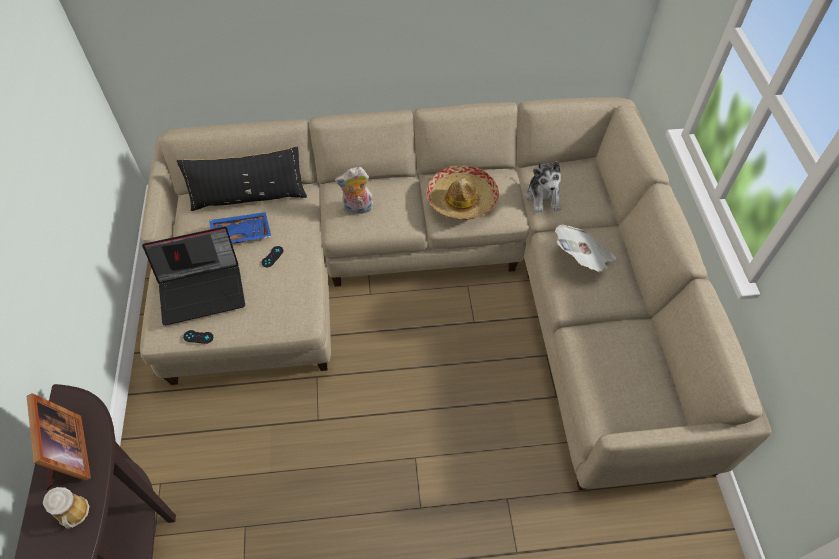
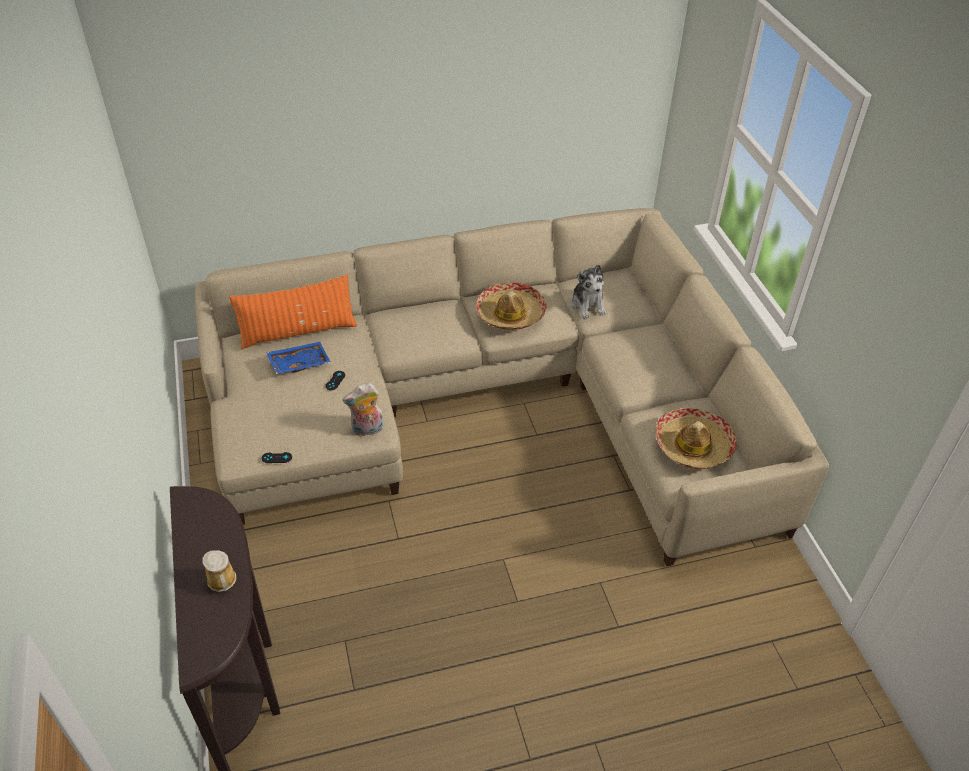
camera: 10 degrees left, 10 degrees down
(68, 456) = (203, 539): picture frame -> none
(203, 290) = (272, 416): laptop -> none
(249, 197) = (298, 332): black pillow -> orange pillow
(357, 209) = (410, 332): plush toy -> plush toy (367, 430)
(582, 258) = (635, 352): newspaper -> none
(625, 379) = (693, 445): none -> hat

